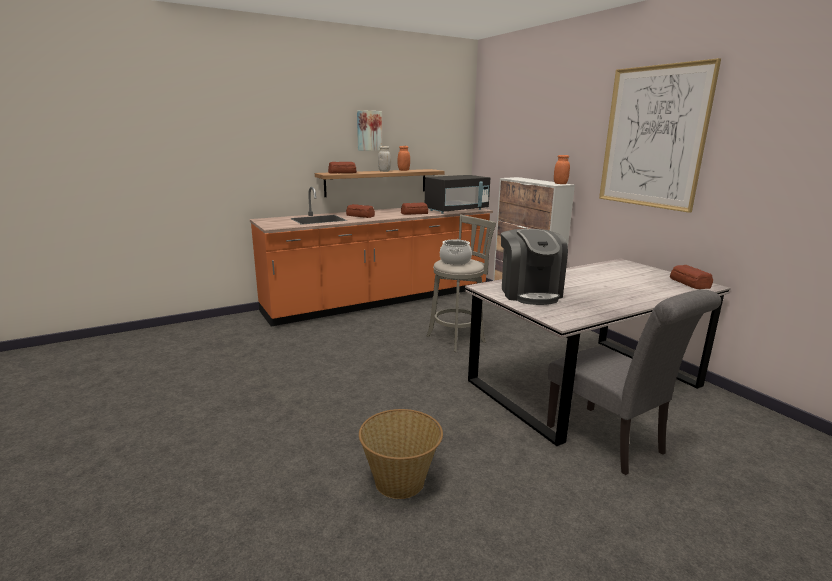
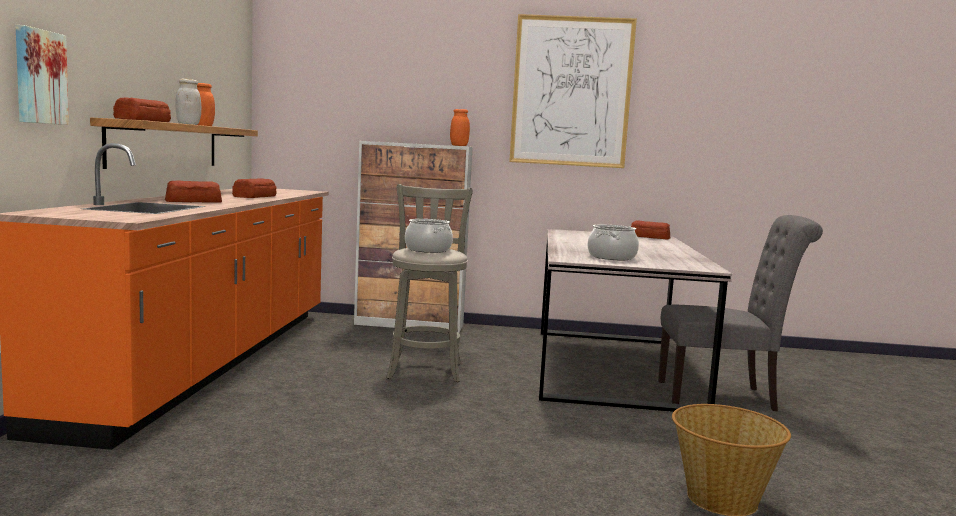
camera: 55 degrees left, 10 degrees down
(368, 130) = (156, 48): picture -> picture (39, 77)
(456, 210) = (290, 192): black microwave -> none
(529, 293) = (611, 257): coffee machine -> cooking pot

